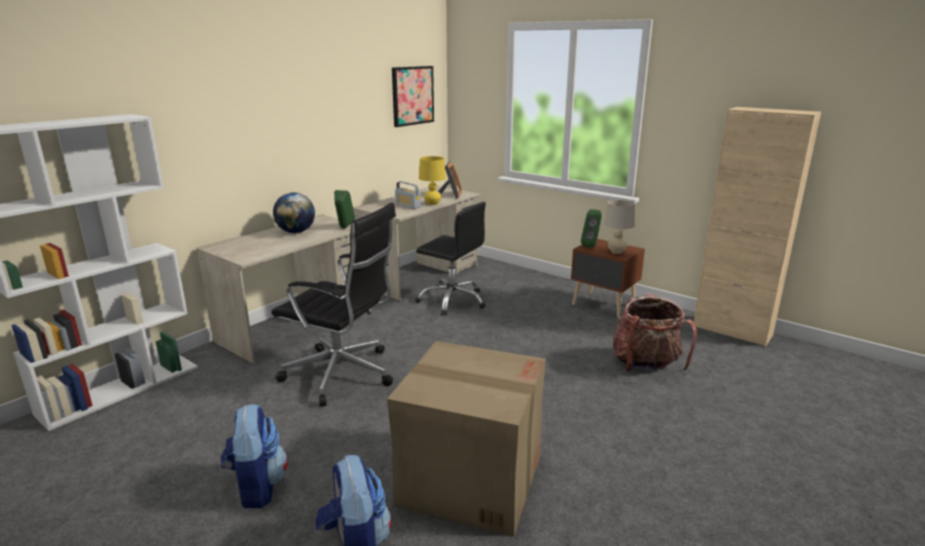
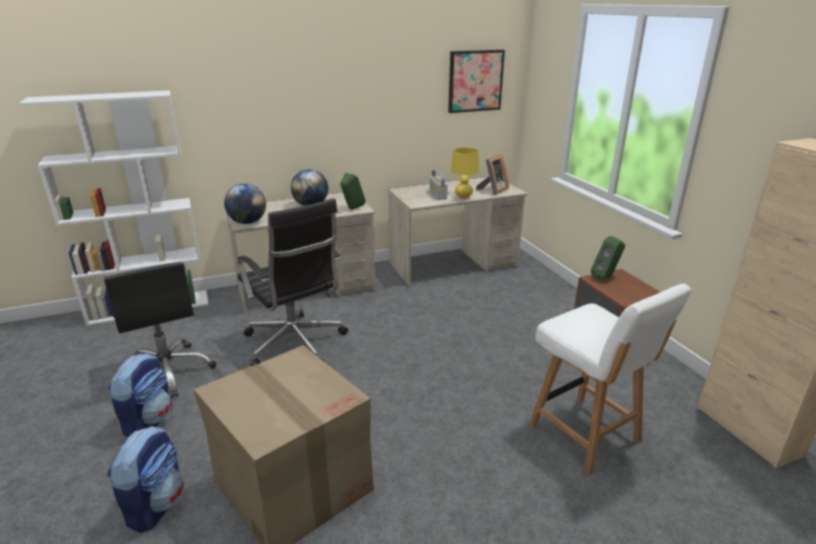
camera: 30 degrees right, 5 degrees up
(249, 256) = (247, 222): none -> globe
(452, 300) = (456, 299): black office chair -> black office chair (168, 372)
(616, 252) = (626, 293): beige table lamp -> none
(646, 365) = (586, 435): backpack -> white chair

